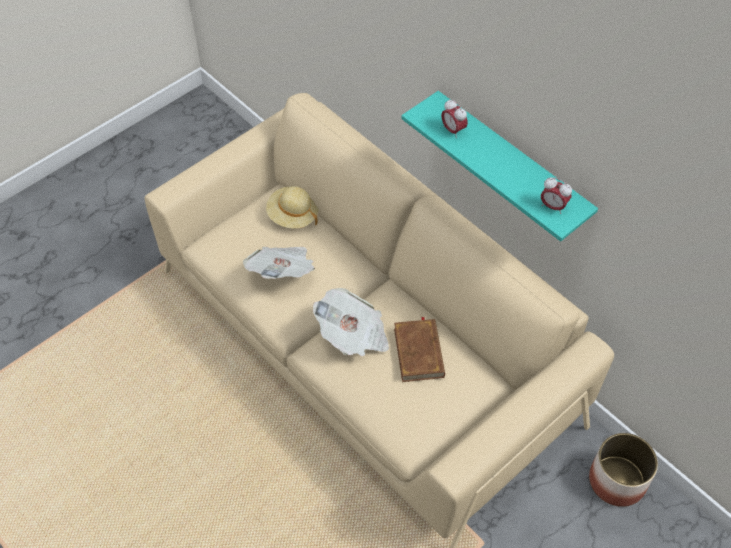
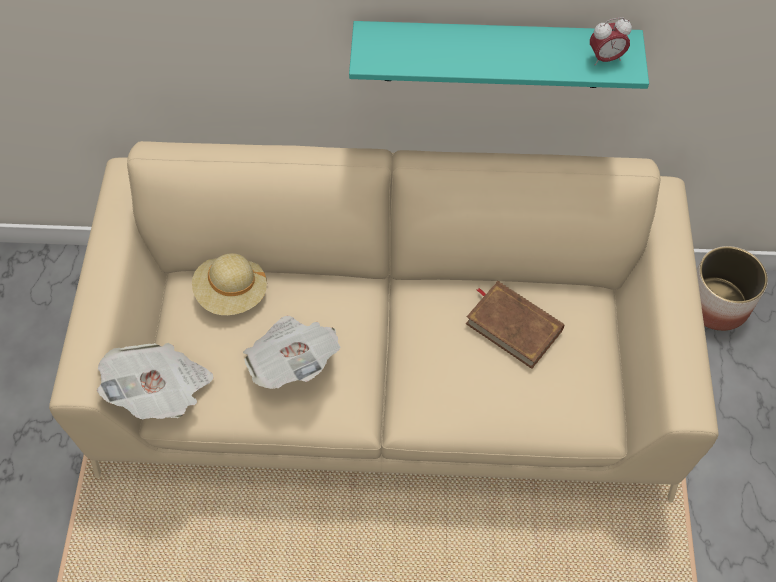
camera: 45 degrees left, 5 degrees up
(353, 335) = (435, 364): newspaper -> newspaper (162, 391)
(453, 130) = (421, 51): alarm clock -> none

